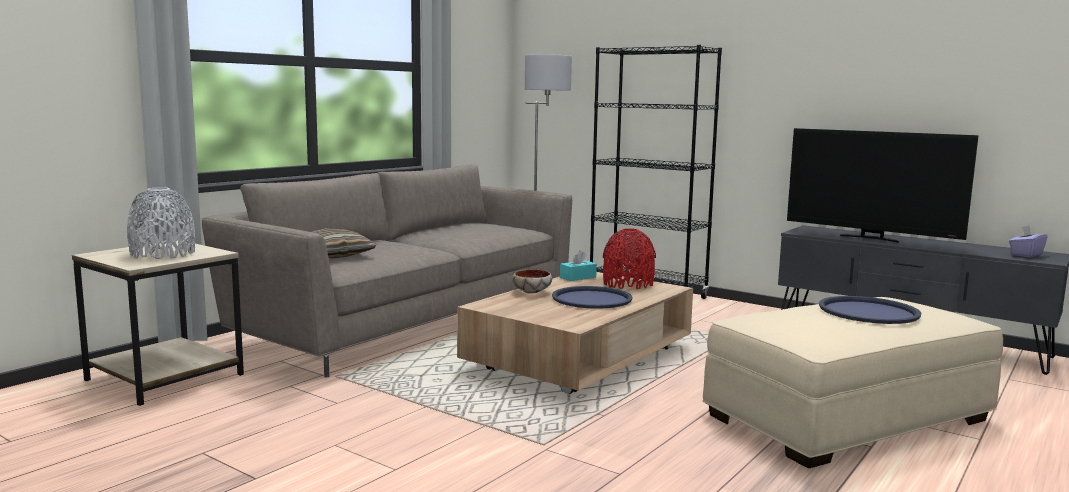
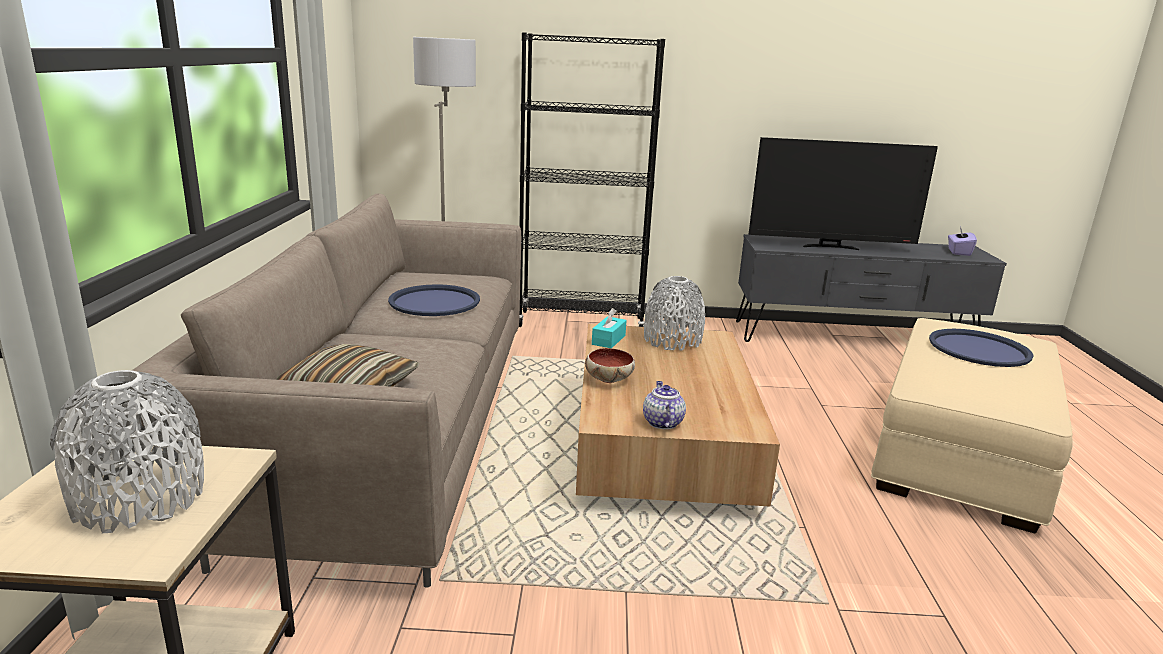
camera: 35 degrees left, 10 degrees up
(520, 312) = (662, 422): none -> teapot
(591, 299) = (685, 376): blue tray -> blue tray (434, 302)
(628, 284) = (672, 340): red vase -> grey vase

